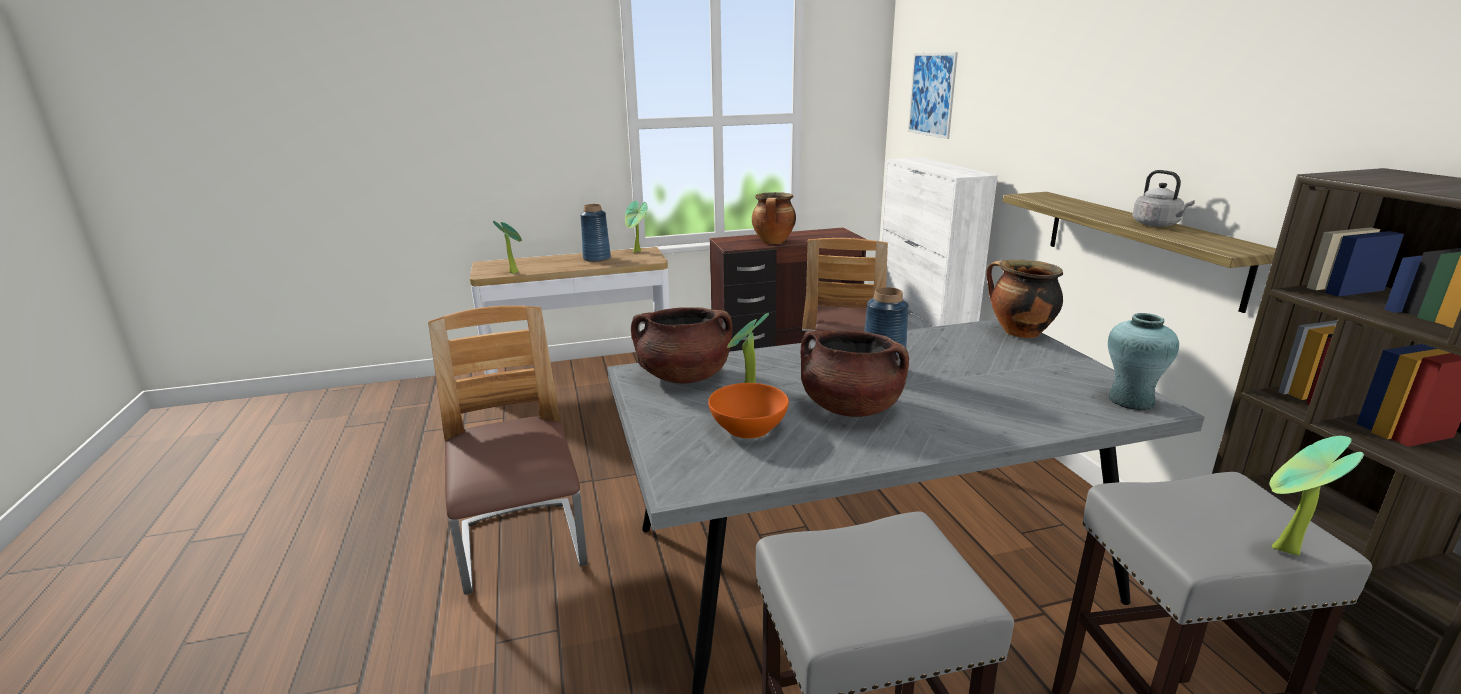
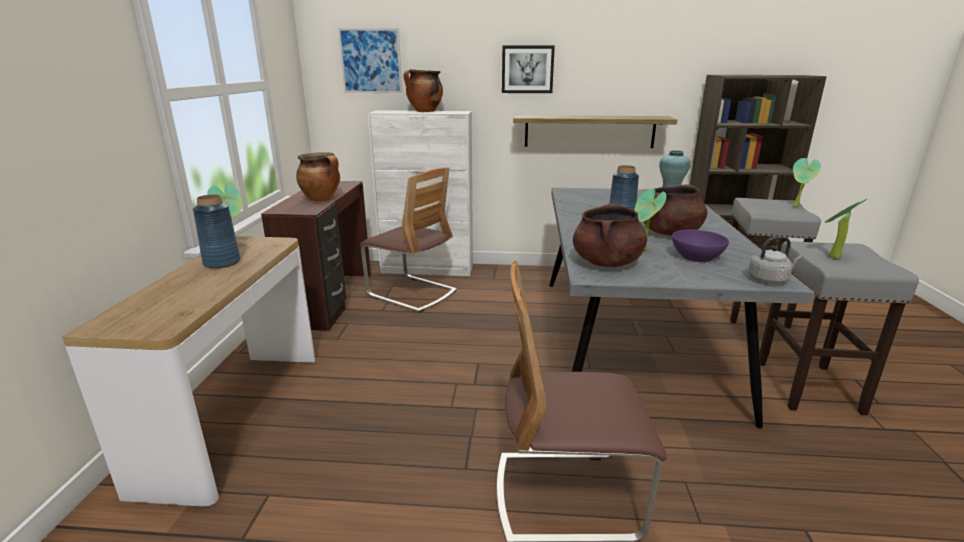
camera: 70 degrees left, 0 degrees up
(514, 272) = (190, 308): potted plant -> potted plant (831, 257)
(748, 428) = (697, 257): orange bowl -> purple bowl
(1018, 333) = (577, 190): cooking pot -> cooking pot (424, 111)
(1072, 120) = (527, 69): none -> picture
(1157, 225) = (612, 116): grey kettle -> grey kettle (769, 279)

